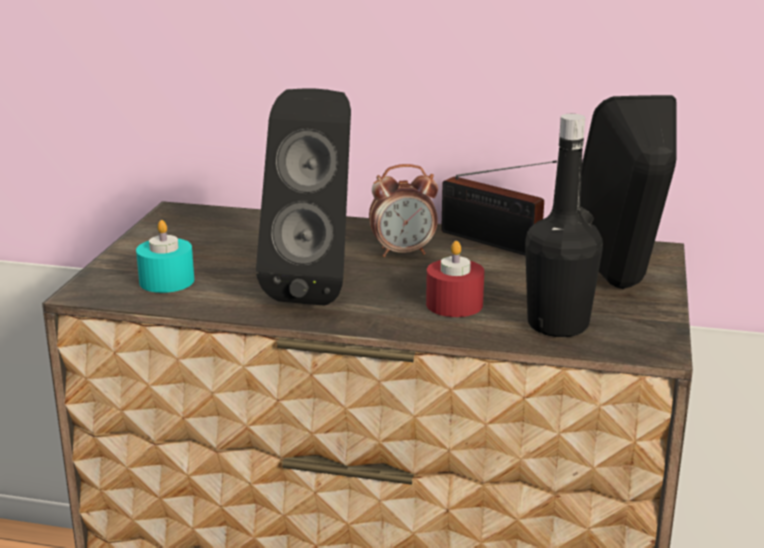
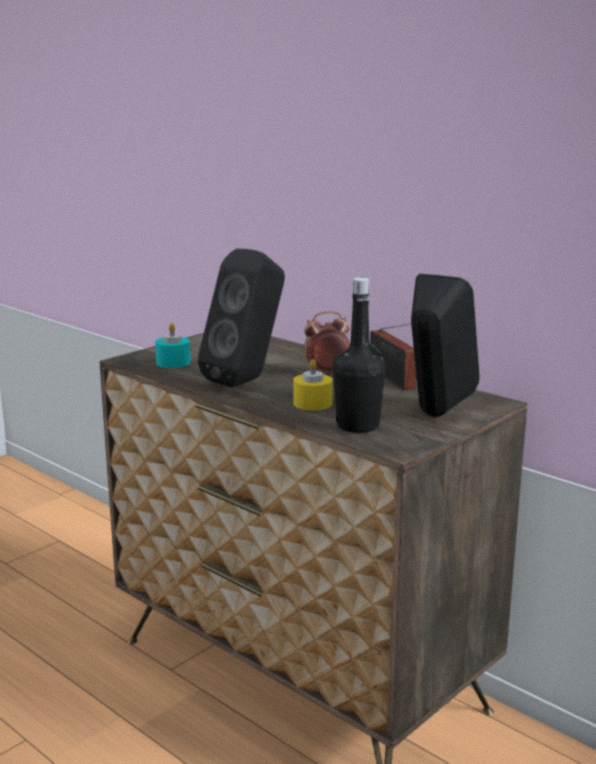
camera: 30 degrees right, 5 degrees down
(403, 252) = (327, 373): alarm clock -> alarm clock turned 150 degrees clockwise
(454, 304) = (312, 403): red candle -> yellow candle

